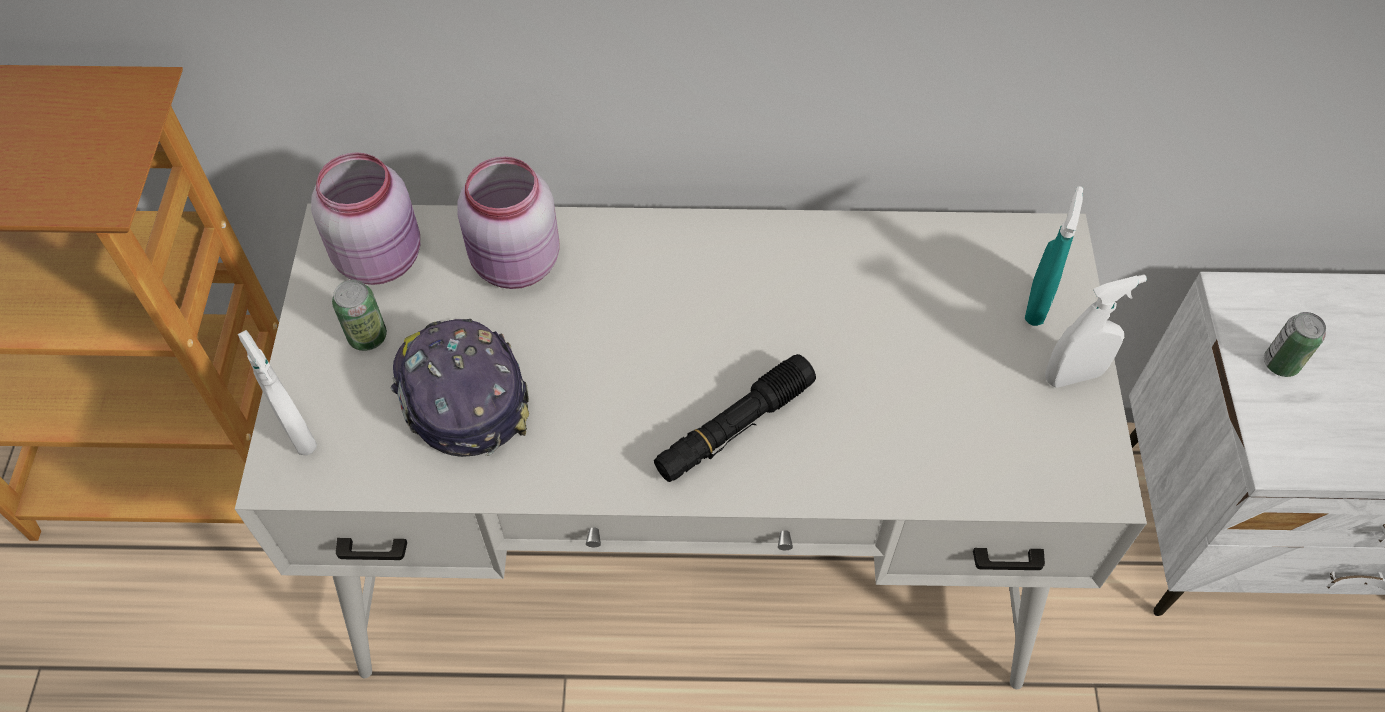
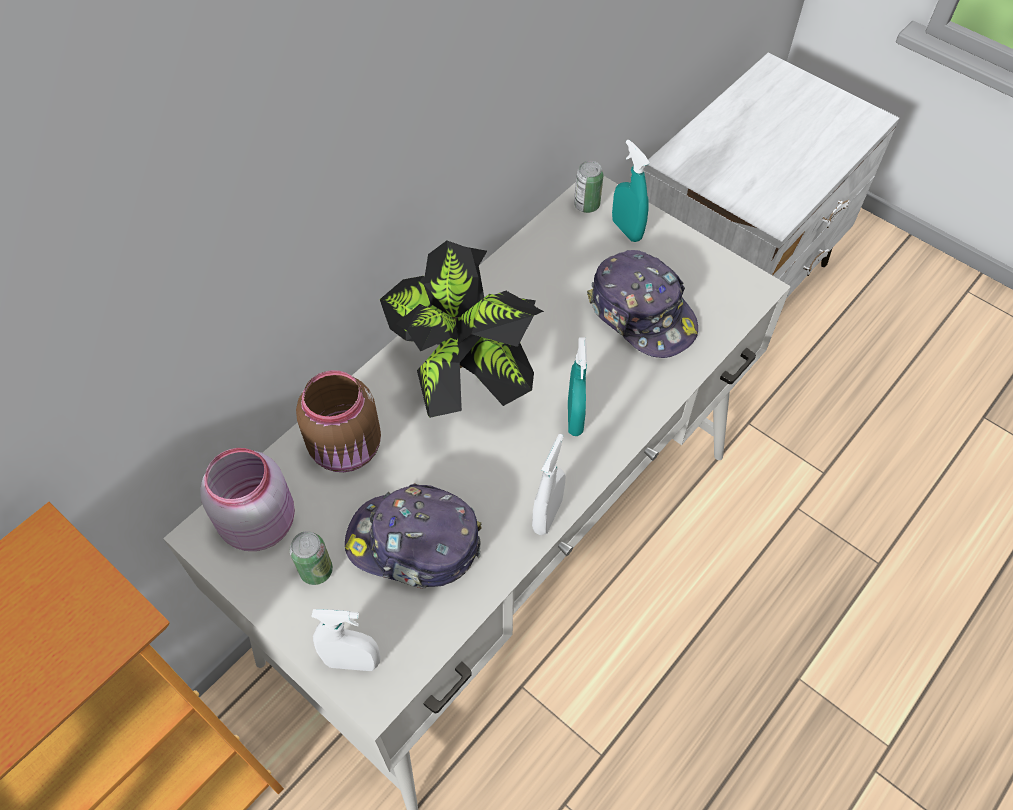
camera: 50 degrees left, 0 degrees up
(516, 265) = (347, 449): pink jar -> brown jar
(686, 296) = (463, 378): none -> potted plant
(734, 427) = (575, 418): black flashlight -> turquoise spray bottle
(936, 397) = (642, 314): none -> cap
(1073, 375) = (683, 248): white spray bottle -> white spray bottle (547, 515)
(1280, 363) = (725, 176): can -> can (586, 205)

